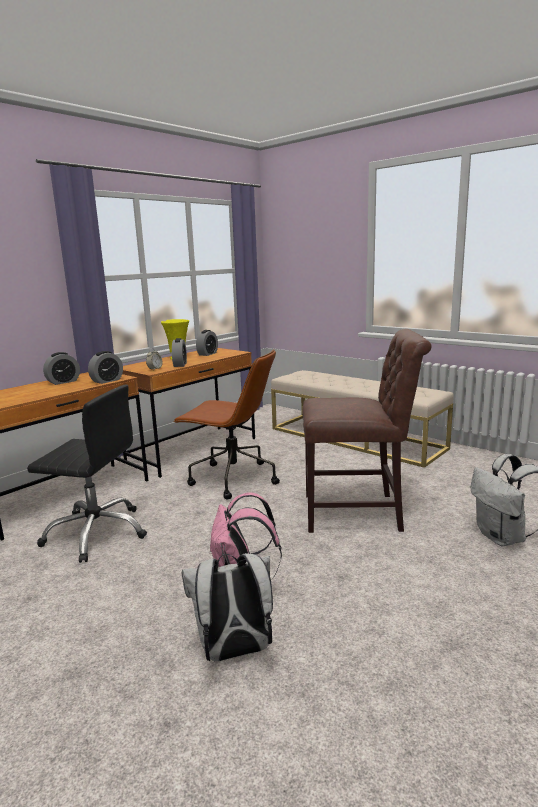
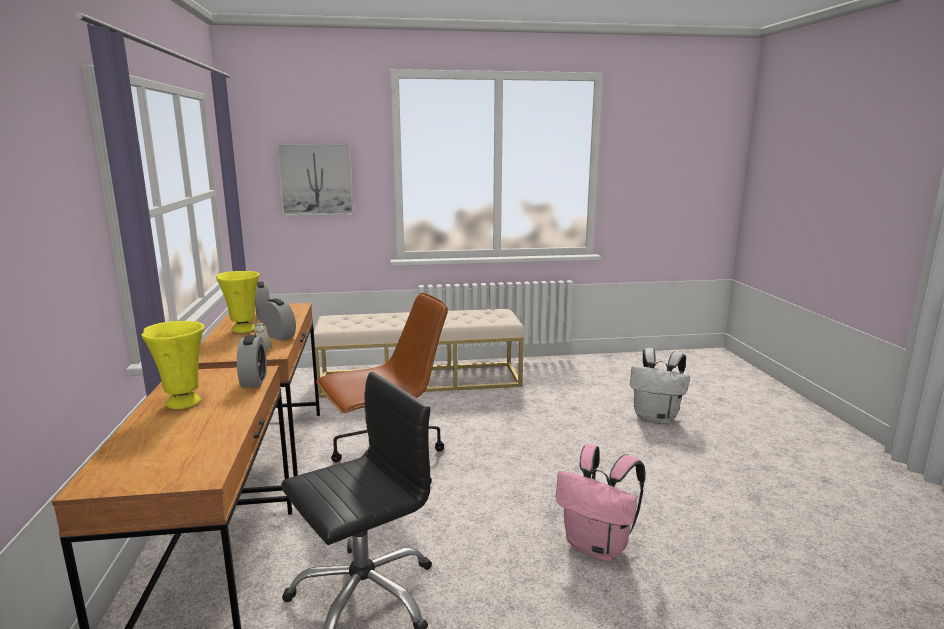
camera: 50 degrees left, 0 degrees up
(63, 382) = (183, 402): alarm clock -> yellow vase
(234, 652) = (689, 591): white backpack -> none
(314, 261) = (316, 179): none -> picture
(358, 512) = (551, 443): brown chair -> none

